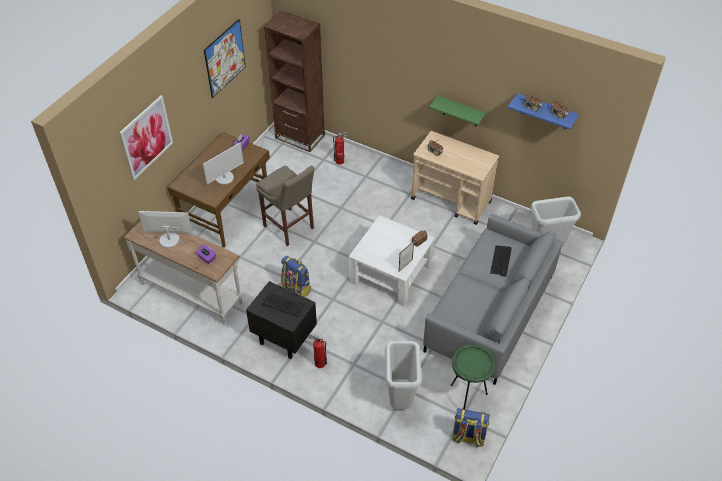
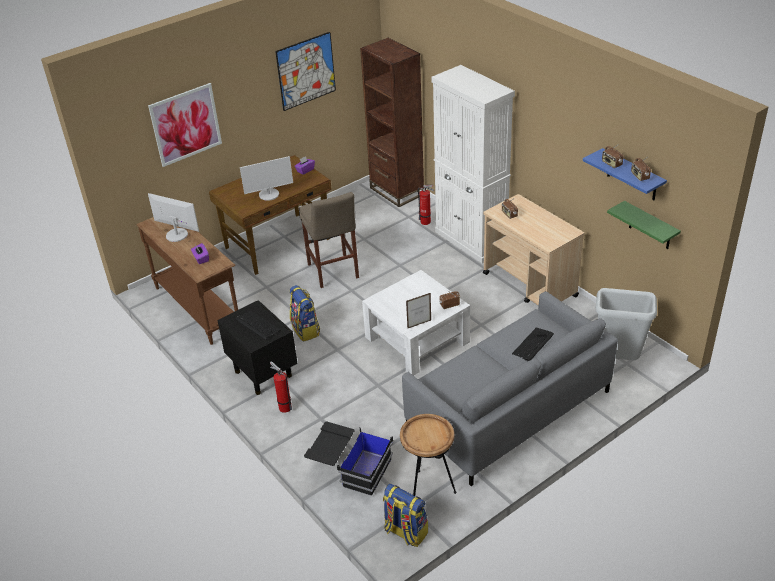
camera: 25 degrees right, 10 degrees down
(192, 292) = (198, 307): white console table -> brown console table
(385, 170) = (471, 240): none -> white cabinet
(399, 399) = (350, 468): grey trash can -> black storage box
(460, 111) = (547, 171): green shelf -> green shelf (650, 226)
(467, 398) = (428, 490): green side table -> brown side table

